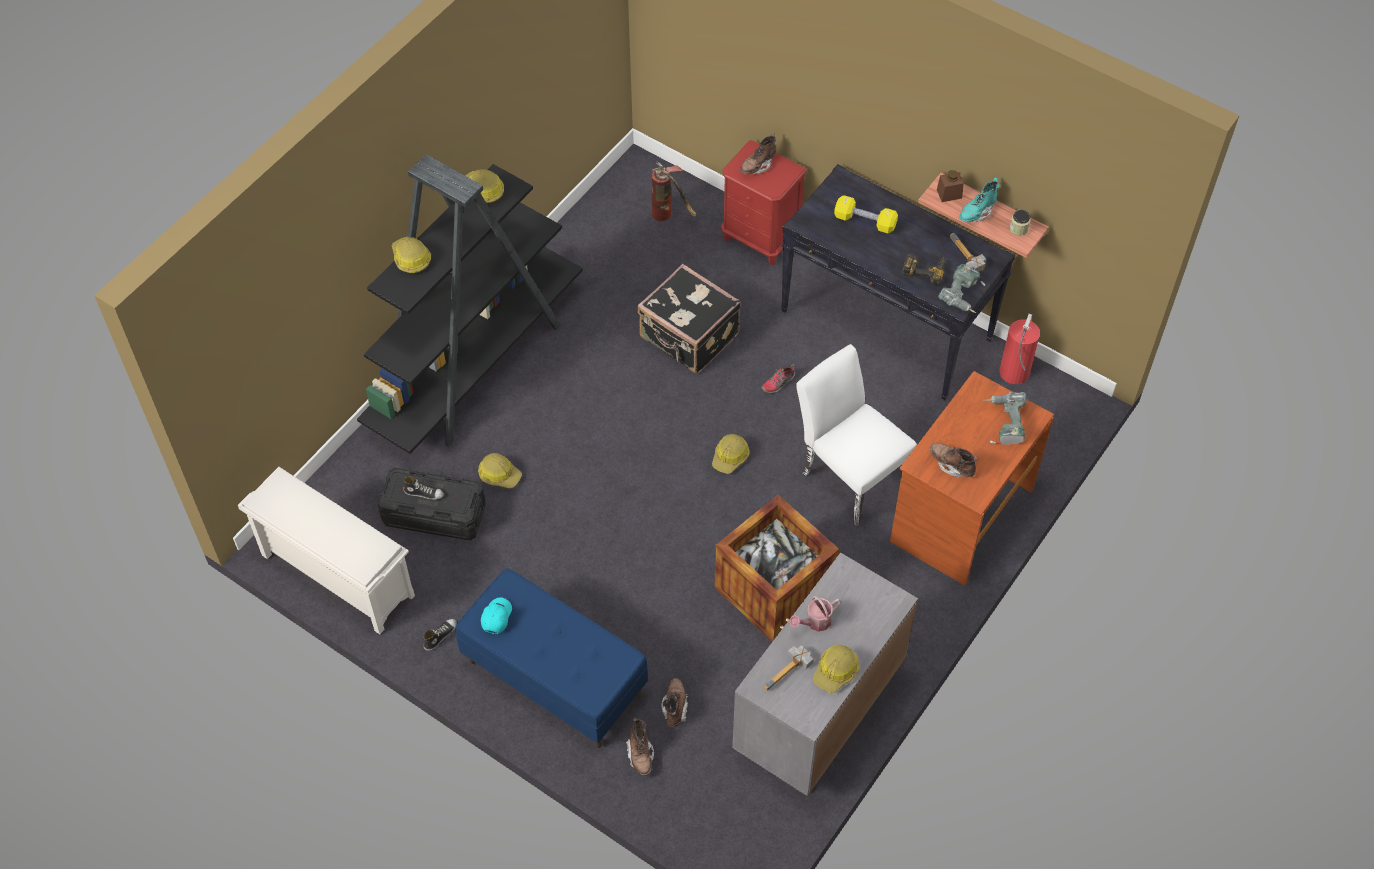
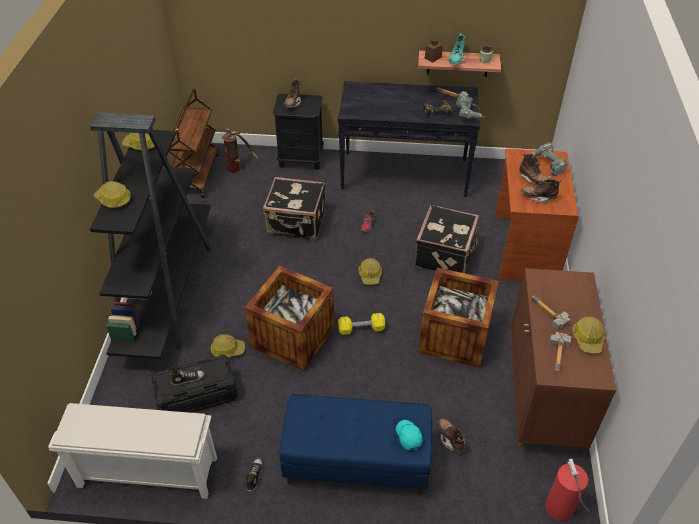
camera: 30 degrees left, 10 degrees down
(496, 617) = (307, 431): turquoise cap -> turquoise cap (408, 436)
(582, 495) = (293, 337): none -> crate
(609, 202) = (197, 174): none -> brown cart
(640, 755) = (453, 484): brown boot -> brown boot (533, 180)
(760, 238) = (301, 159): red nightstand -> black nightstand
(815, 622) = (547, 315): watering can -> hammer
(817, 718) = (542, 399): grey cabinet -> brown cabinet
(848, 474) = (446, 254): white chair -> black suitcase
(865, 221) = (383, 100): yellow dumbbell -> yellow dumbbell (361, 329)
(1013, 373) = (490, 170): fire extinguisher -> fire extinguisher (559, 509)

